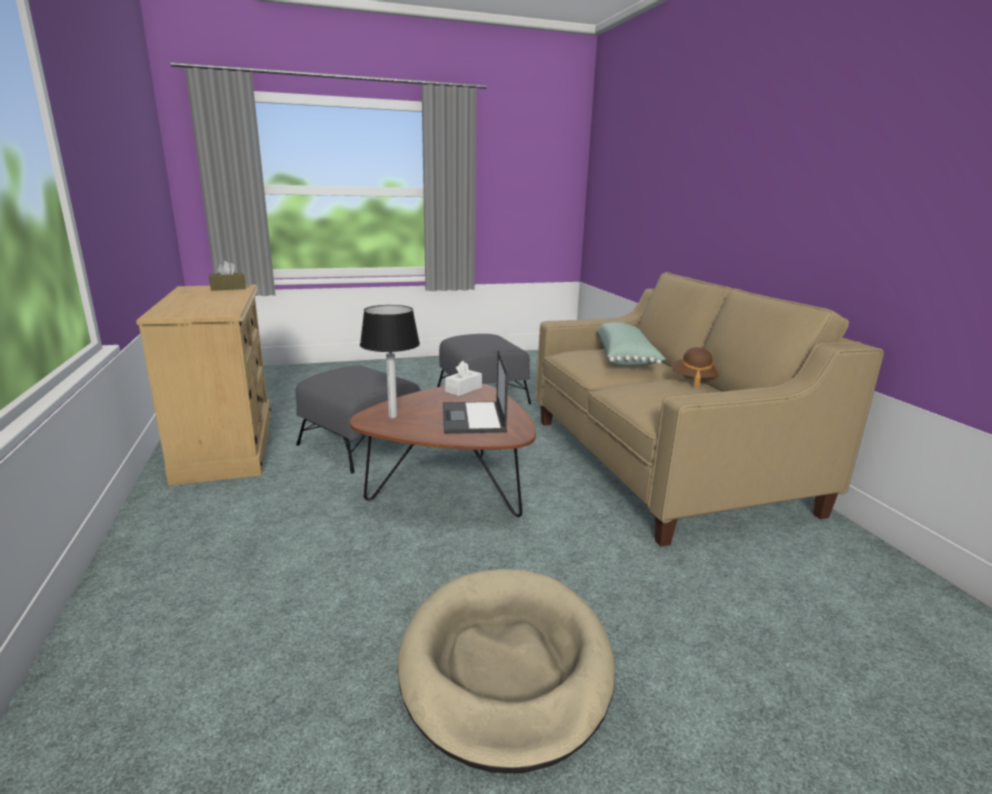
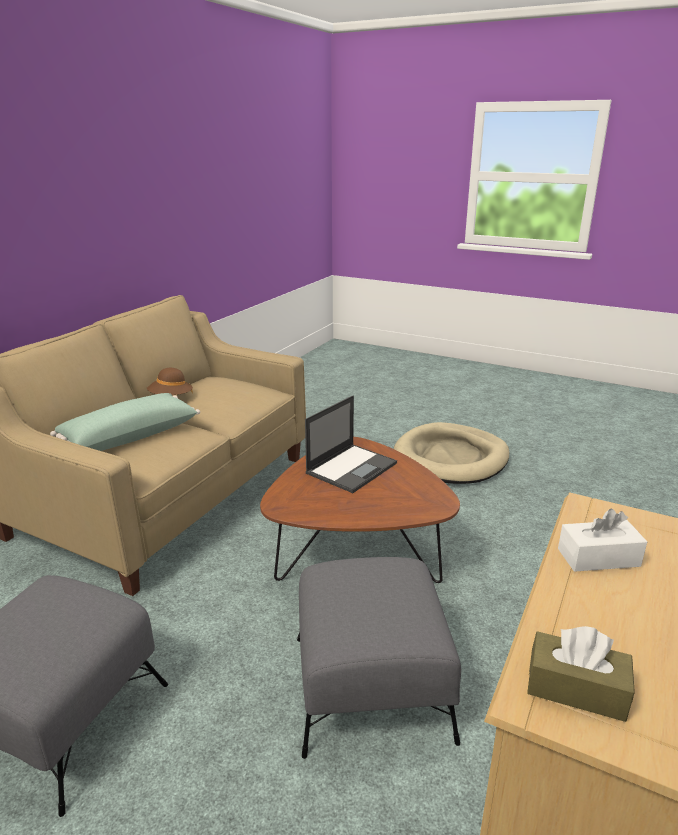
camera: 135 degrees left, 5 degrees up
(393, 416) = (413, 498): table lamp -> none
(463, 389) = (298, 507): white tissue box -> white tissue box (598, 557)

